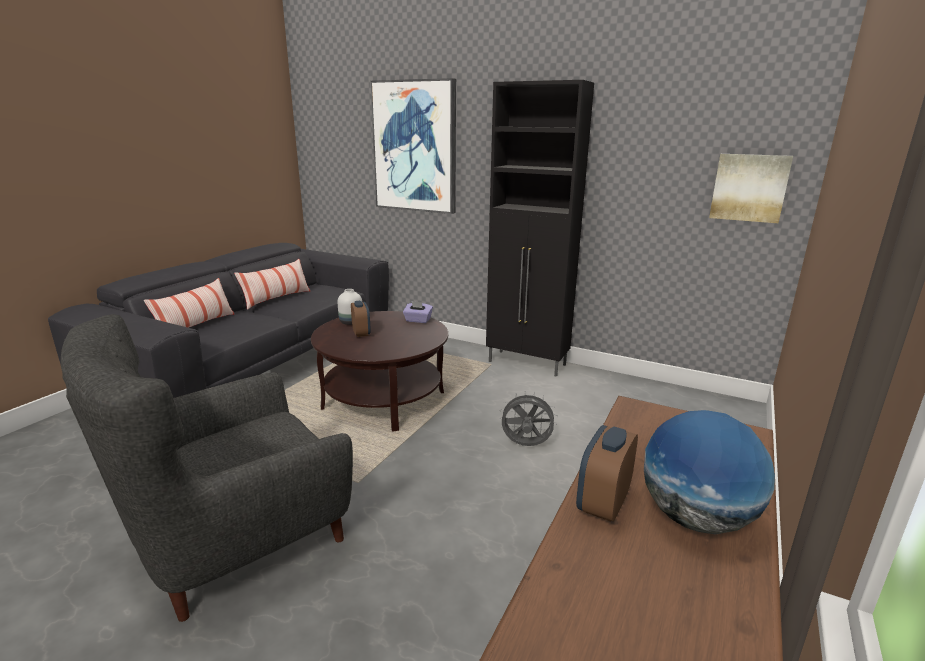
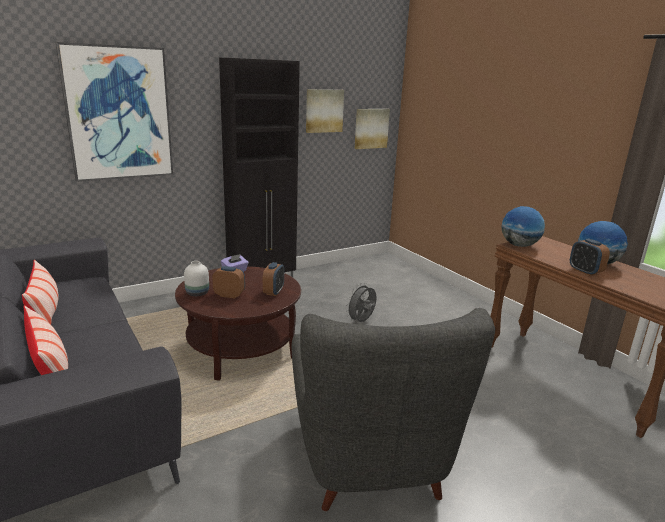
camera: 60 degrees left, 0 degrees up
(391, 346) = (273, 292): none -> alarm clock
(649, 415) = (519, 245): none -> globe
(657, 154) = (324, 111): none -> picture

